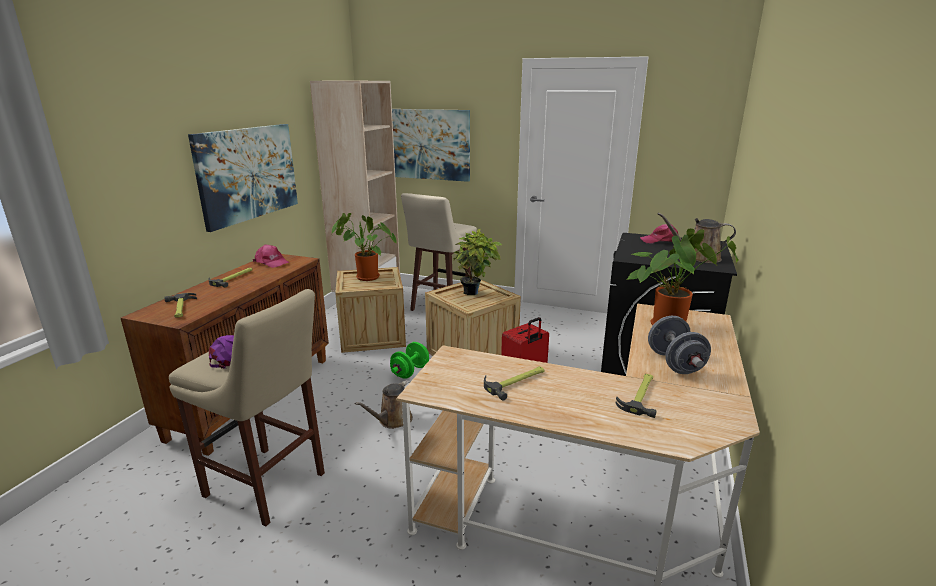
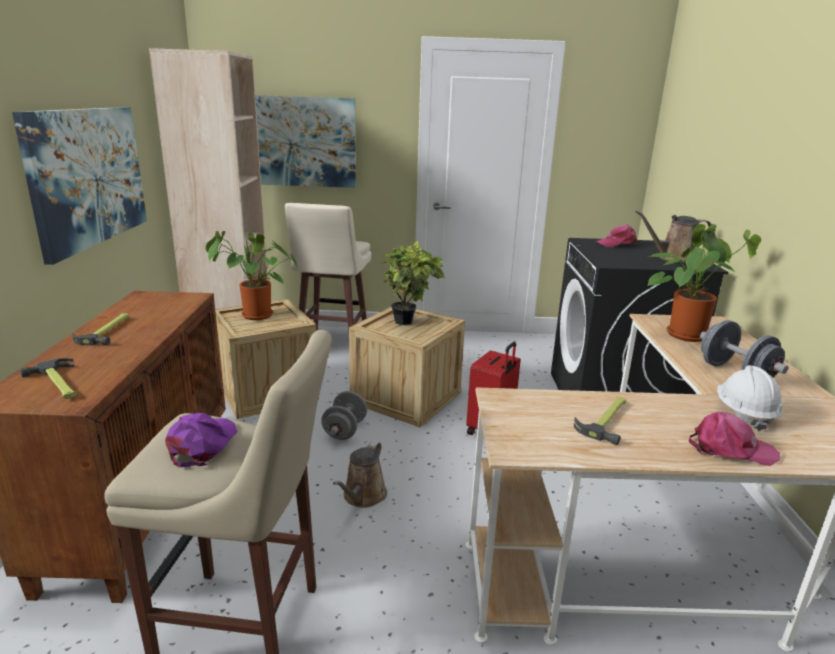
camera: 20 degrees left, 0 degrees up
(271, 262) = (147, 304): pink cap -> pink cap (730, 449)
(410, 372) = (345, 430): green dumbbell -> grey dumbbell
(641, 395) = (744, 413): hammer -> white hard hat

